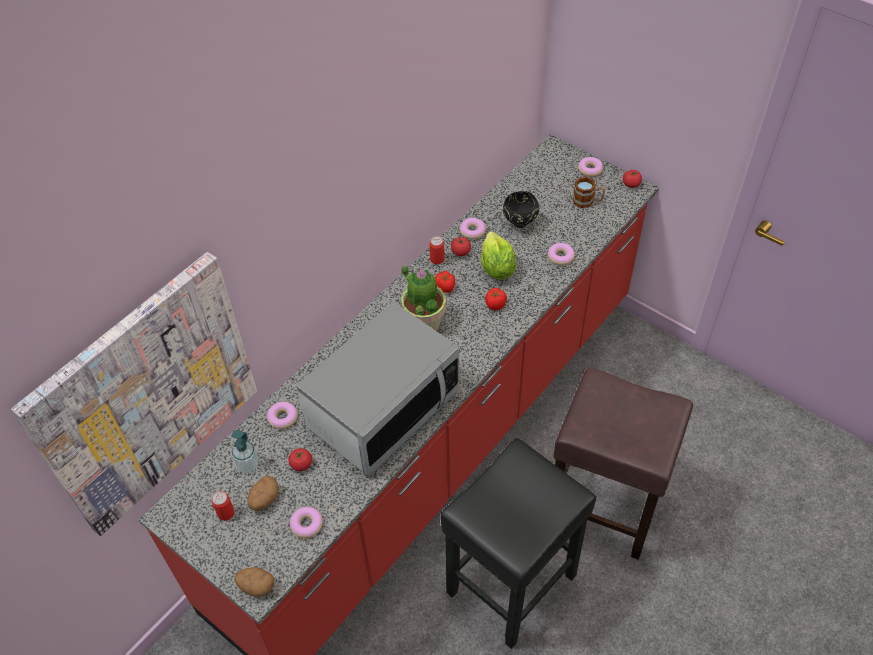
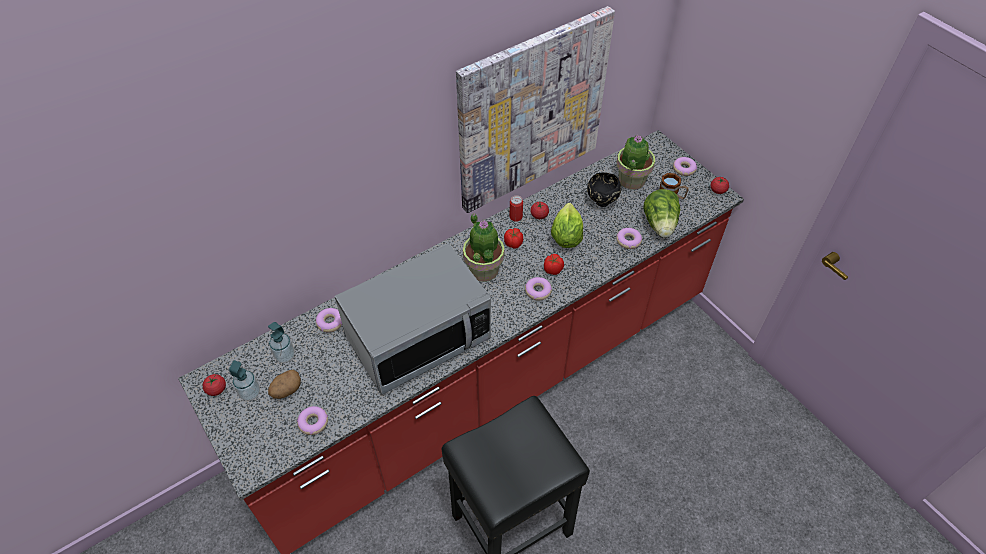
camera: 15 degrees right, 0 degrees up
(147, 395) = (193, 271): picture -> picture (531, 111)
(226, 513) = (250, 393): can -> soap dispenser
(256, 586) = (249, 465): potato -> none
(301, 464) = (330, 367): tomato -> tomato (216, 389)
(472, 231) = (556, 200): donut -> donut (538, 291)
(541, 193) = (631, 180): none -> potted plant
(586, 233) = (660, 225): none -> lettuce
(605, 508) = (619, 480): brown stool -> none

